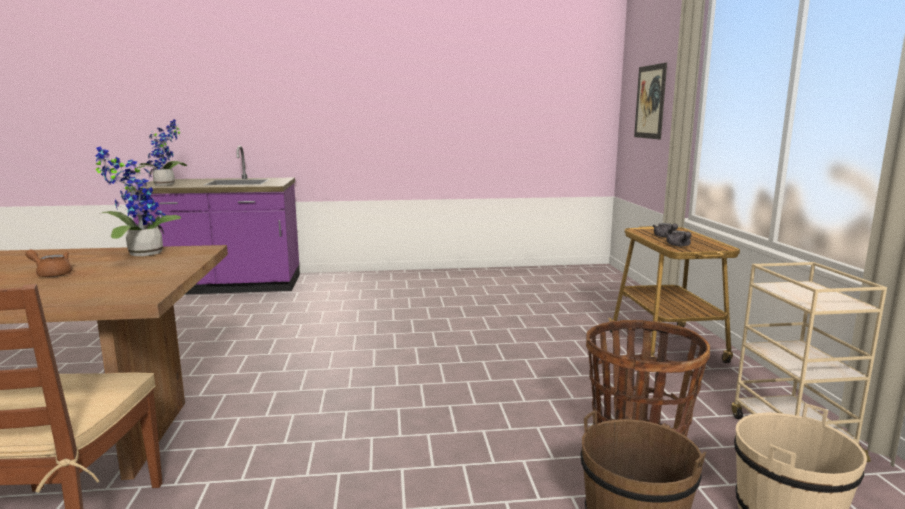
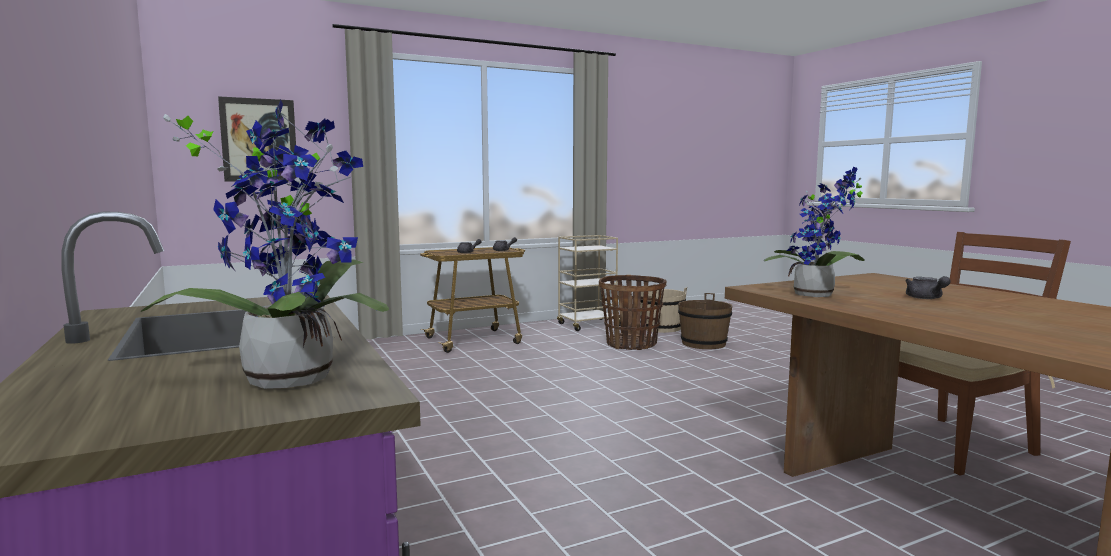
camera: 110 degrees left, 5 degrees down
(51, 274) = (926, 298): brown teapot -> grey teapot

